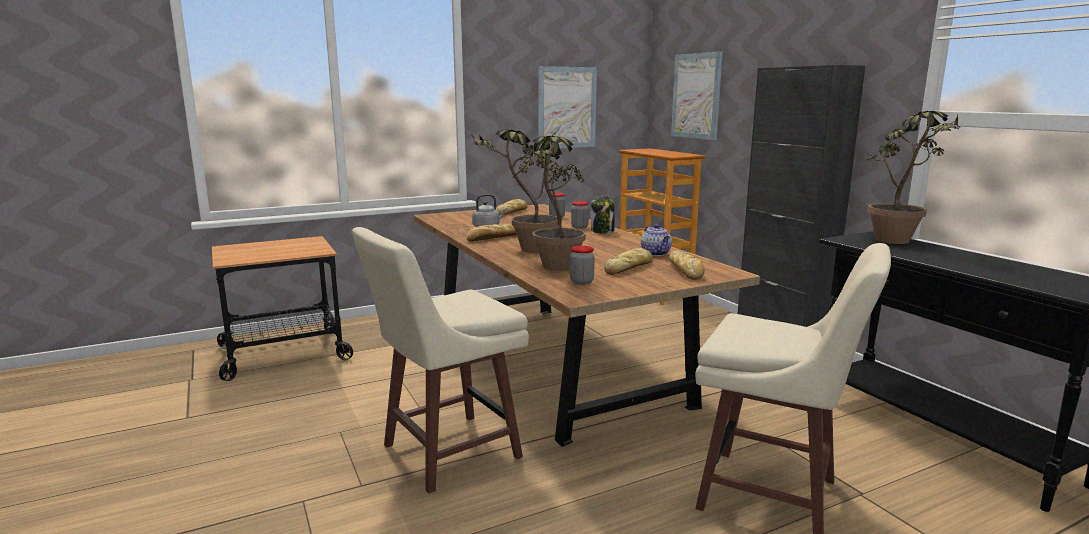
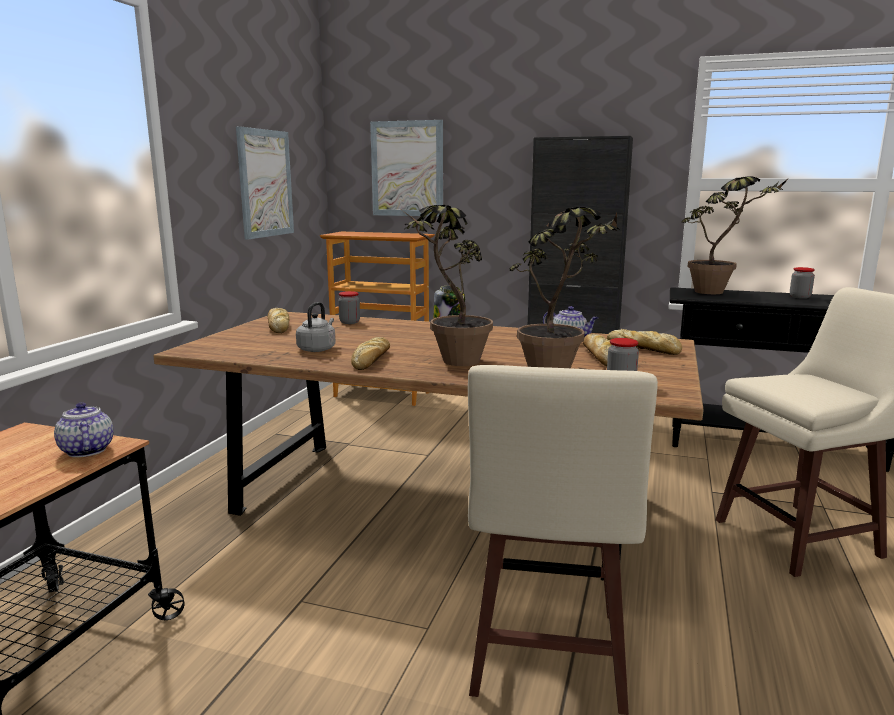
camera: 45 degrees left, 0 degrees up
(310, 251) = (86, 450): none -> teapot
(579, 227) = (413, 328): jar -> jar (800, 297)

